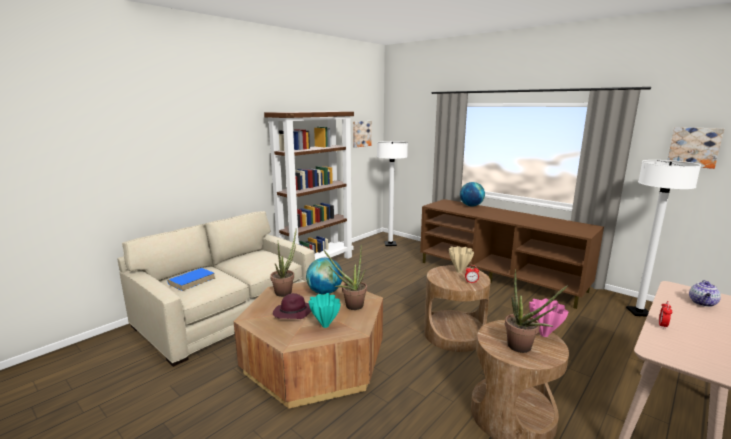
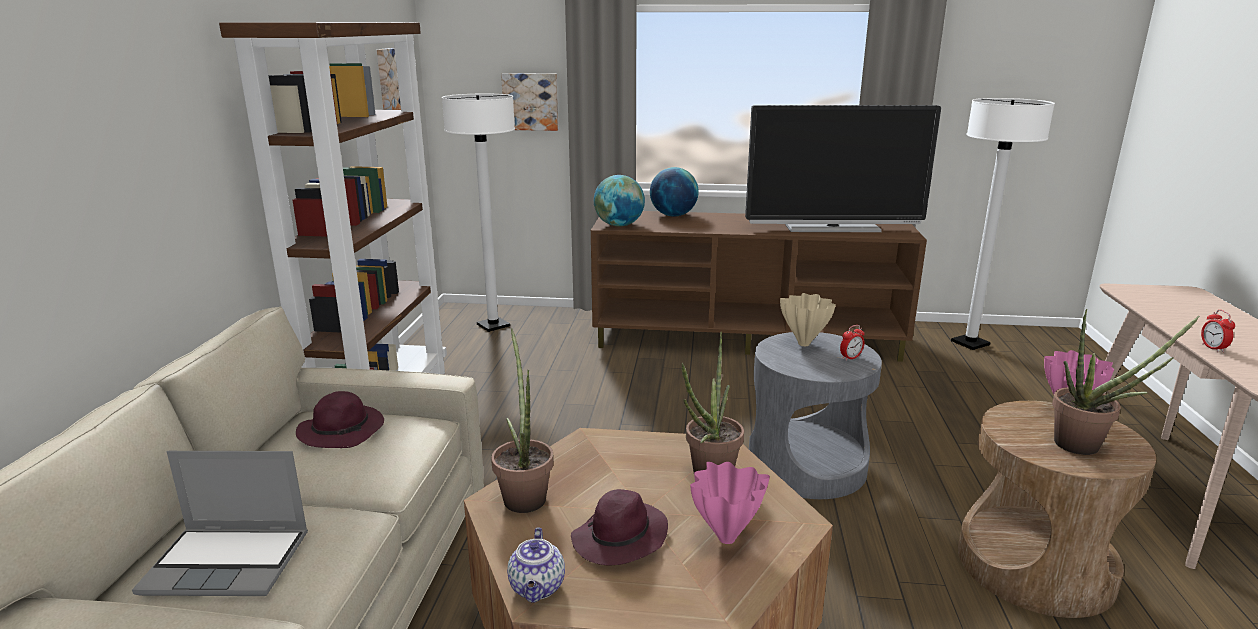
camera: 35 degrees left, 5 degrees up
(192, 281) = (230, 562): blue book -> laptop
(261, 257) = (343, 431): none -> purple hat
(324, 325) = (725, 539): turquoise vase -> pink vase
(325, 292) = (613, 465): globe -> globe (619, 225)
(454, 334) = (806, 465): brown side table -> grey side table
(544, 224) = (832, 228): none -> television
(694, 147) = (1016, 75): picture -> picture (531, 101)
(702, 303) = (1183, 304): teapot -> teapot (537, 588)

